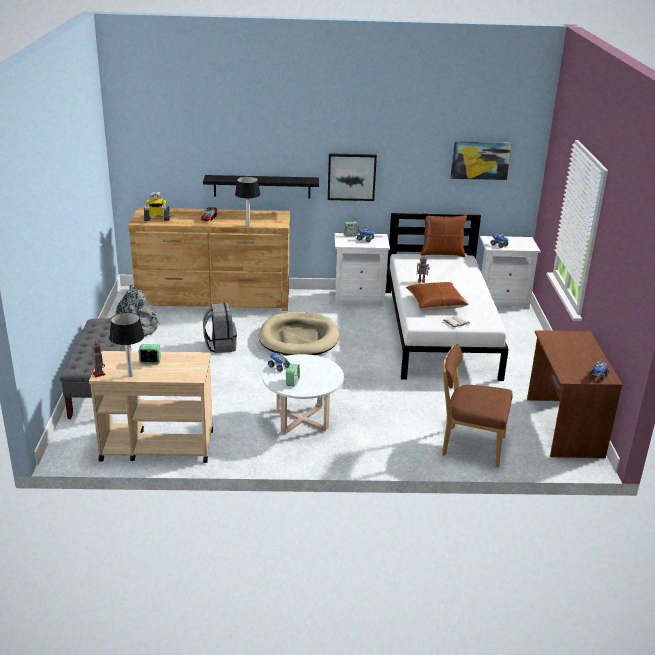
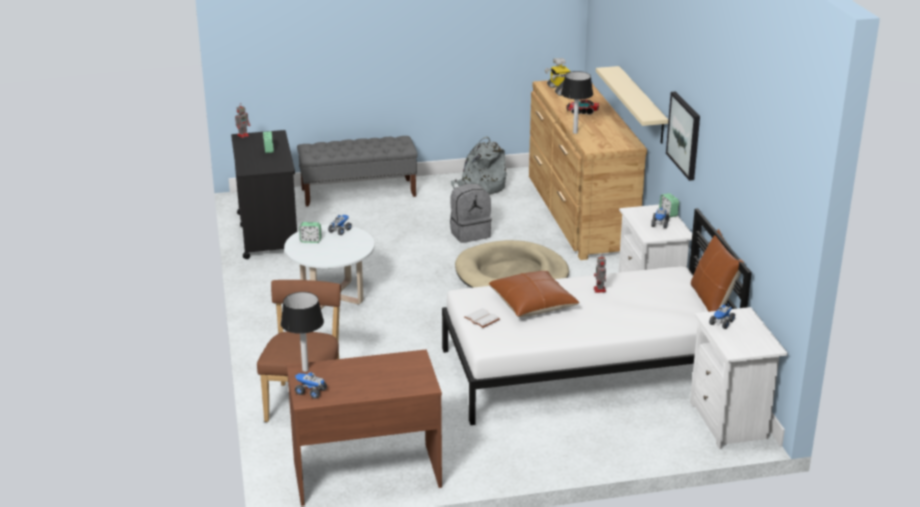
camera: 80 degrees right, 0 degrees up
(130, 375) = (243, 146): table lamp -> table lamp (305, 369)
(156, 446) = (267, 233): beige cart -> black cart
(262, 186) = (641, 105): black shelf -> beige shelf
(480, 160) = (762, 185): picture -> none

